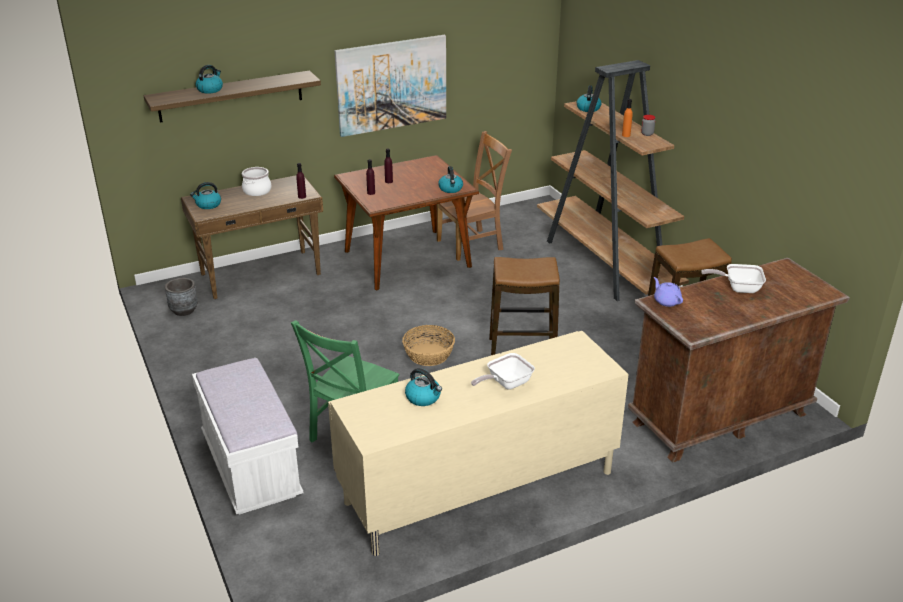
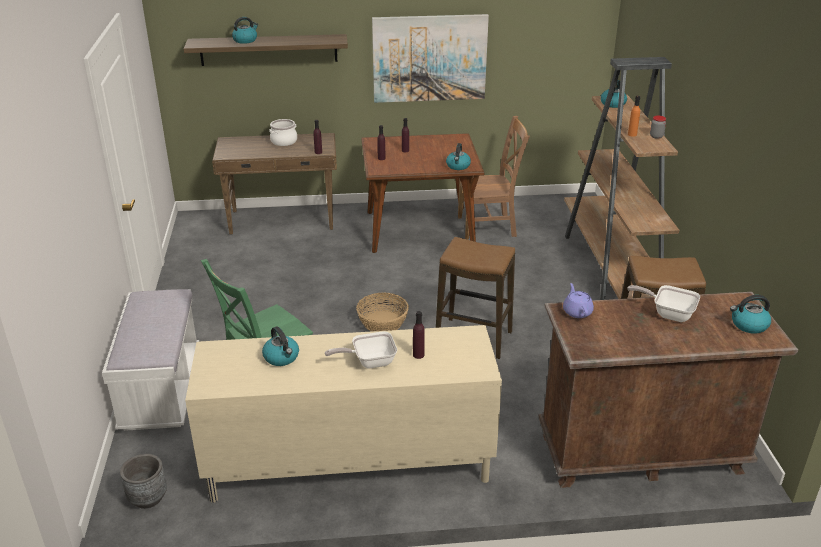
camera: 20 degrees right, 0 degrees up
(184, 310) = (199, 239): grey planter -> grey planter (148, 498)
(208, 205) = (234, 147): kettle -> kettle (748, 325)
(544, 368) = (418, 355): none -> purple bottle

